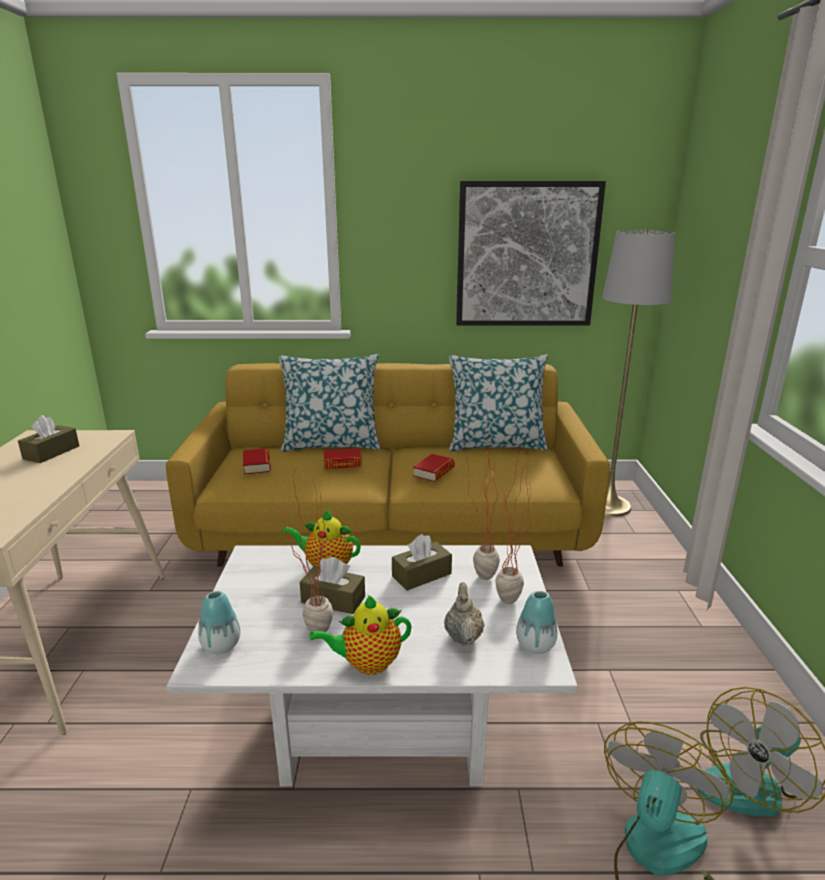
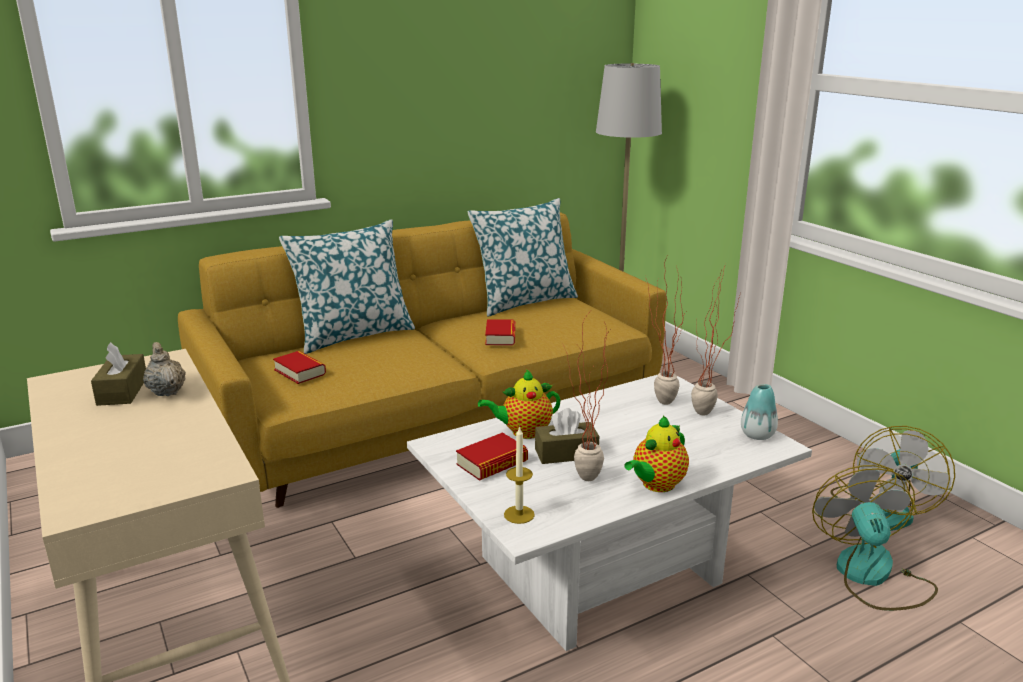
camera: 30 degrees left, 0 degrees up
(221, 645) = (519, 514): vase -> candle
(342, 463) = (396, 349): book -> book (492, 463)
(421, 575) = (614, 415): brown tissue box -> none
(463, 636) = (701, 445): beige teapot -> beige teapot (166, 391)
(526, 255) = (509, 95): picture -> none

